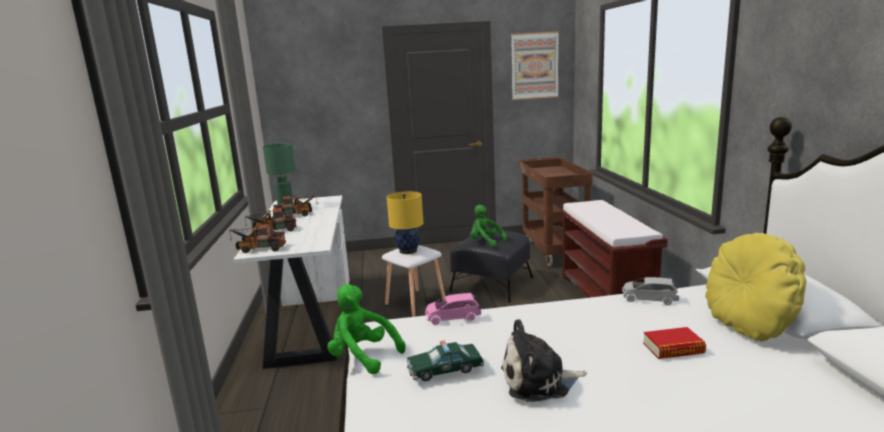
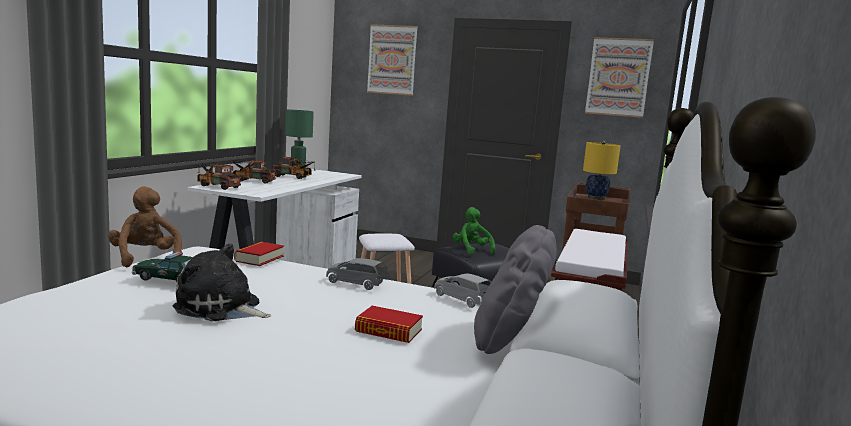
camera: 25 degrees right, 5 degrees down
(323, 74) = (392, 60): none -> picture
(362, 357) = (145, 259): green plush toy -> brown plush toy
(408, 251) = (382, 236): yellow table lamp -> yellow table lamp (596, 198)
(452, 317) = (259, 258): pink toy car -> book
(564, 313) = (356, 283): none -> grey toy car
(748, 328) = (508, 345): yellow pillow -> grey pillow

